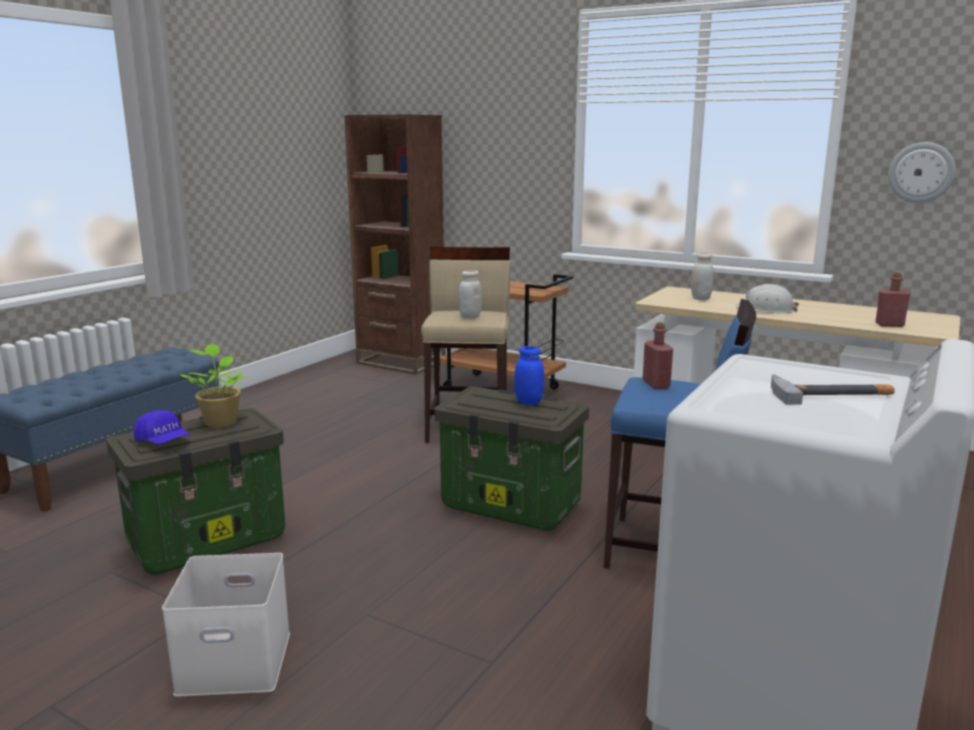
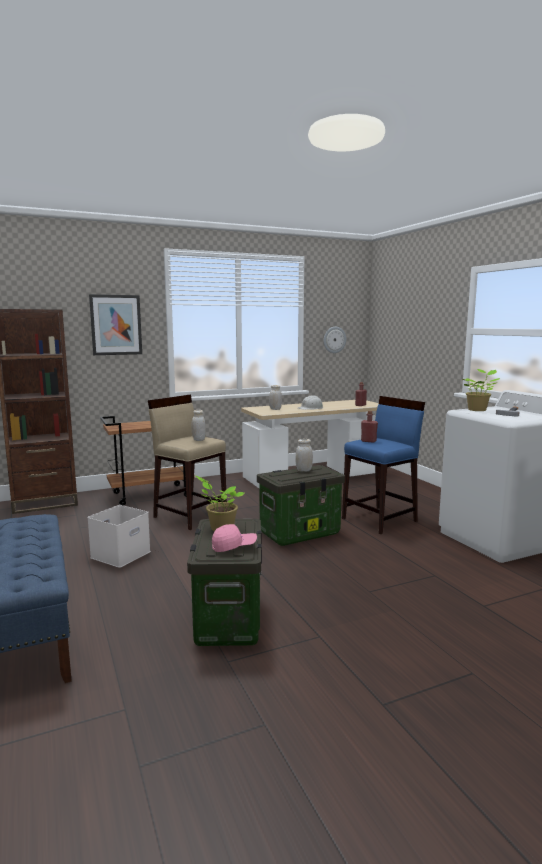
camera: 55 degrees left, 5 degrees down
(163, 441) = (234, 546): blue cap -> pink cap
(232, 663) = (384, 636): white storage box -> white storage box (120, 555)
(507, 135) = (116, 325): none -> picture
(528, 402) = (304, 470): blue jar -> white jar
(795, 369) = (478, 410): none -> potted plant

